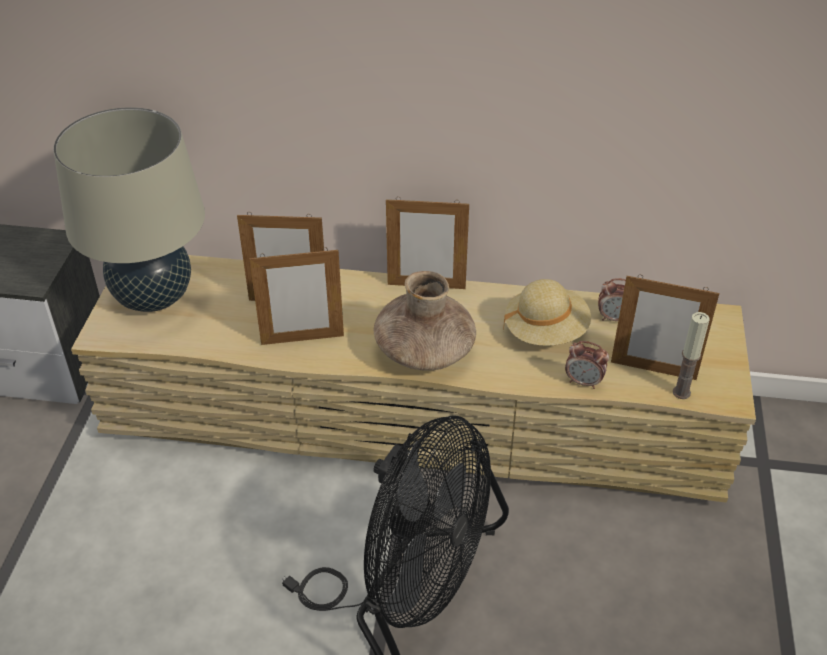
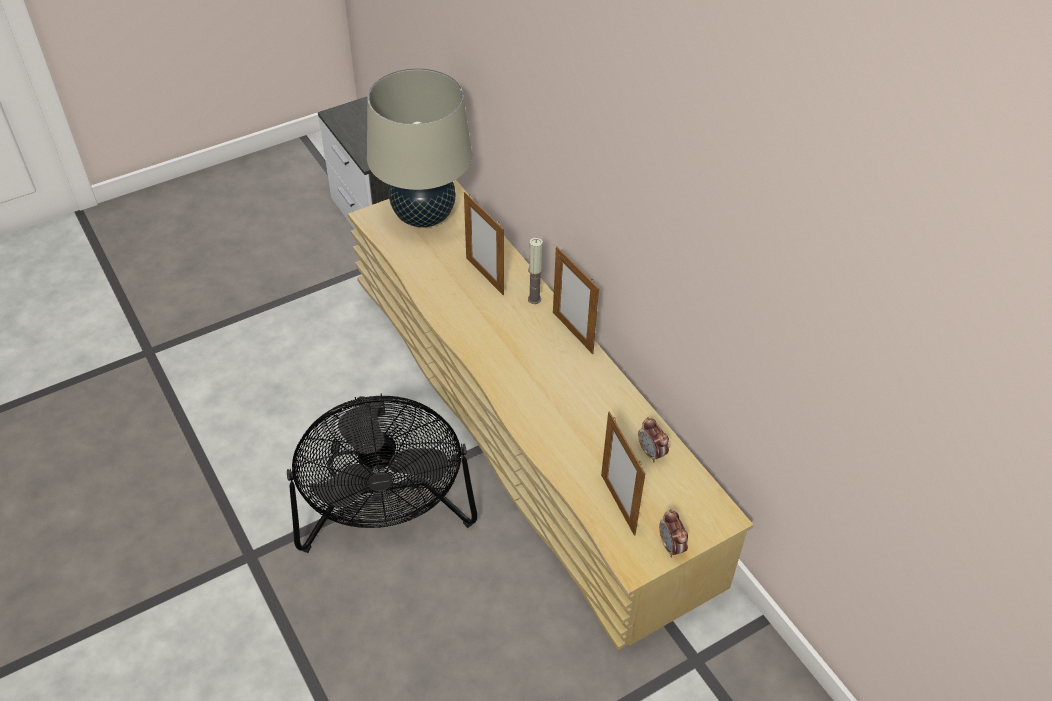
camera: 50 degrees right, 5 degrees up
(302, 339) = (457, 304): picture frame -> none
(424, 350) = (508, 369): brown vase -> none
(545, 331) = (595, 421): beige hat -> none
(583, 382) = (564, 470): alarm clock -> alarm clock (671, 547)
(681, 392) = (611, 533): candle -> candle (534, 299)

